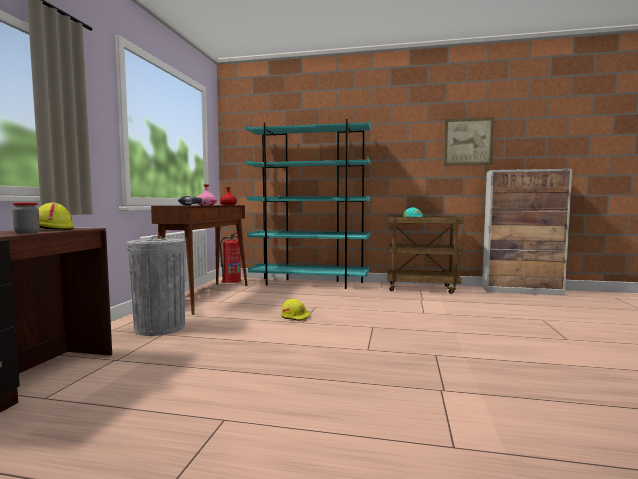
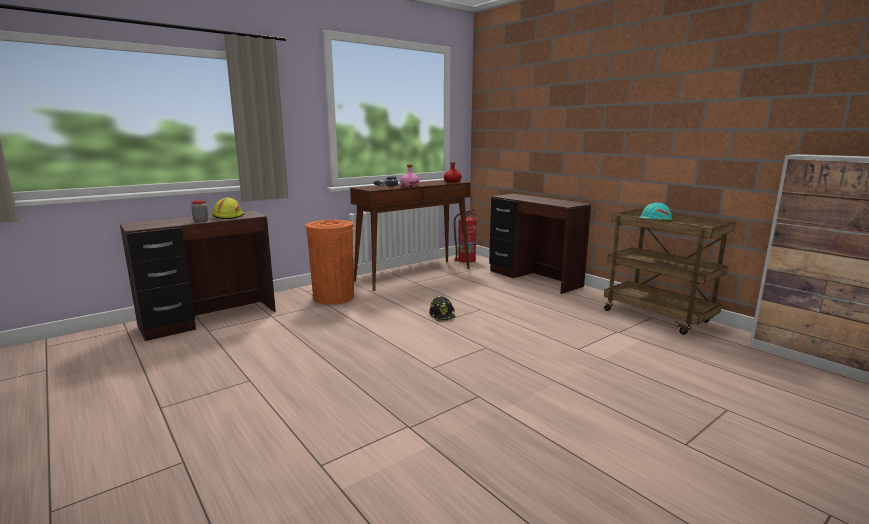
camera: 40 degrees right, 10 degrees up
(160, 328) = (333, 297): grey trash can -> orange trash can
(295, 316) = (442, 315): yellow hard hat -> black hard hat
(309, 283) = (533, 279): turquoise bookcase -> brown desk
(468, 142) = (775, 101): picture -> none

